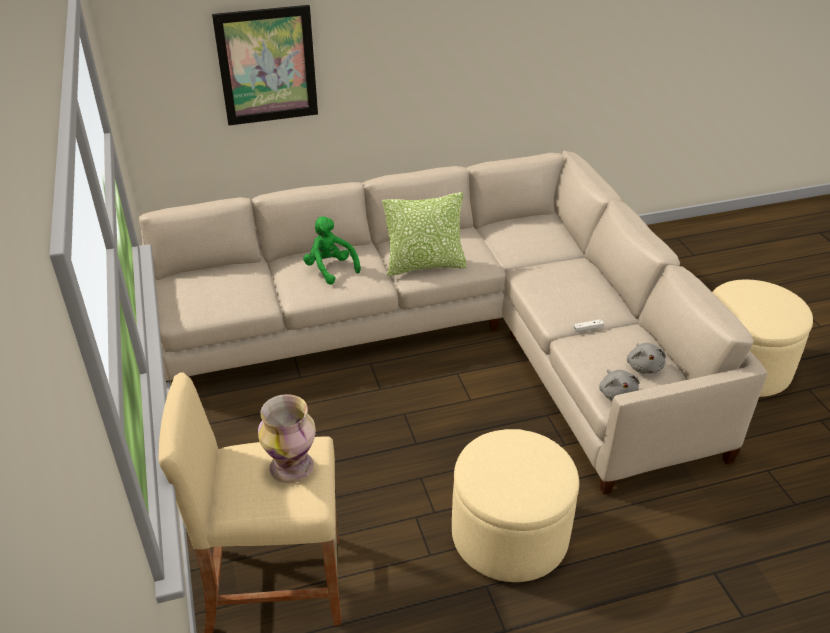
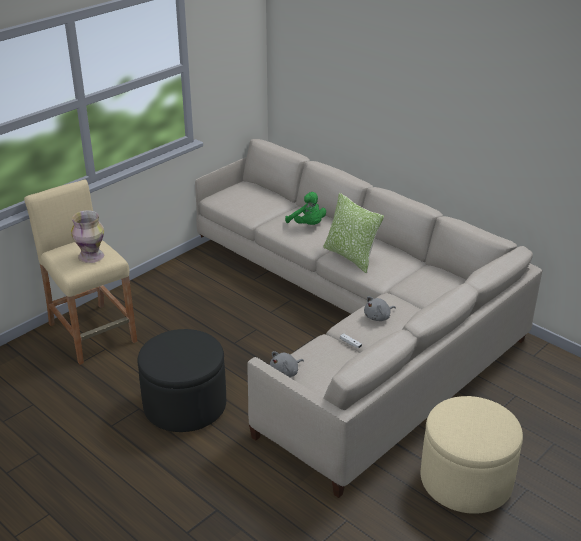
camera: 60 degrees right, 5 degrees down
(267, 66) = (342, 77): picture -> none
(330, 269) = (307, 225): green plush toy -> green plush toy turned 120 degrees clockwise
(509, 535) = (185, 405): beige ottoman -> black ottoman
(644, 366) = (326, 377): grey plush toy -> grey plush toy (378, 317)

